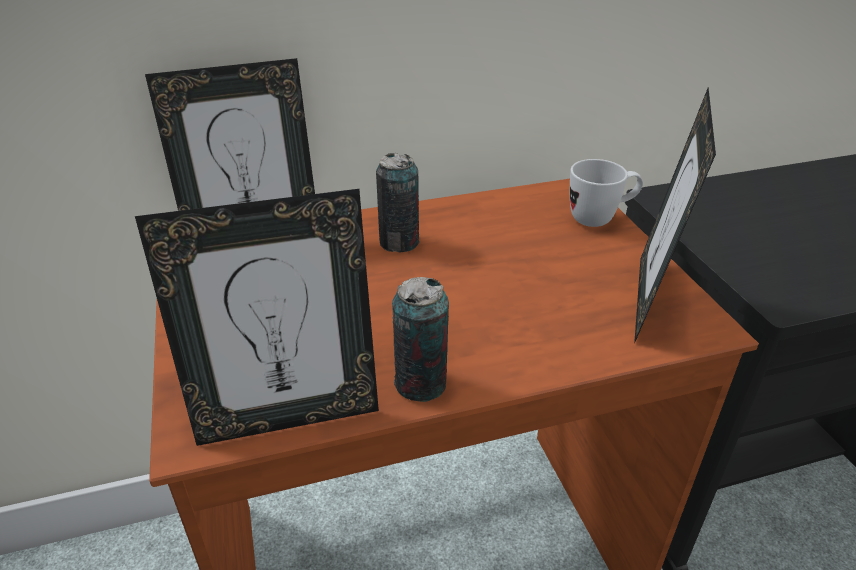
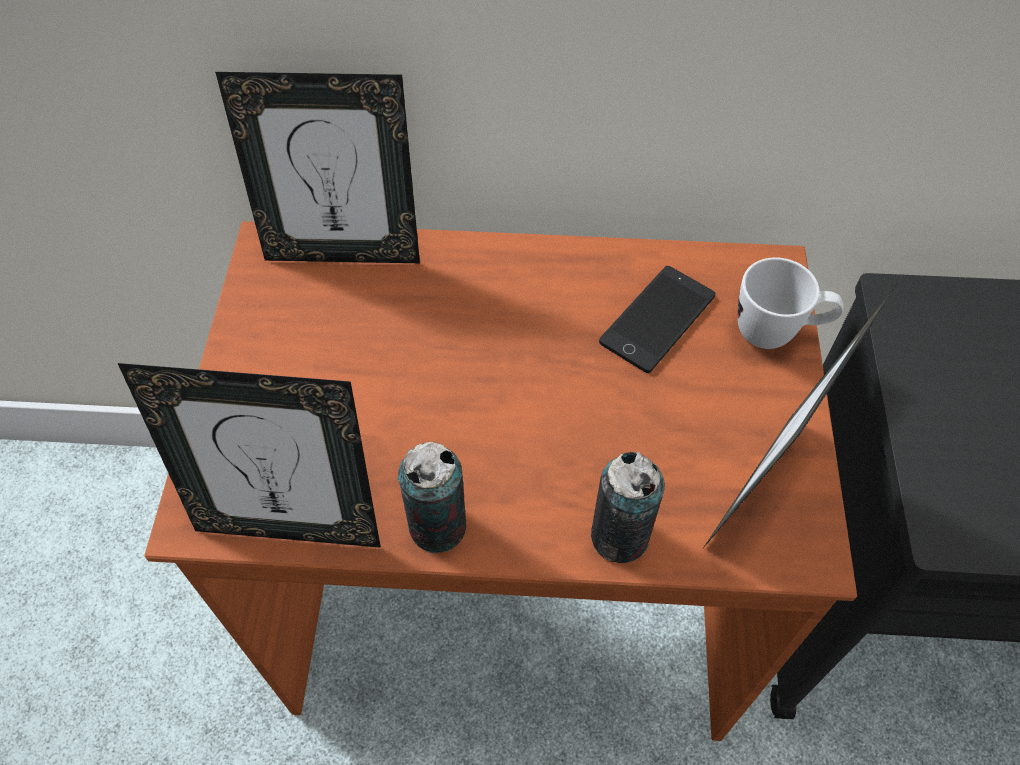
camera: 20 degrees right, 20 degrees up
(399, 242) = (505, 304): can -> can (619, 536)
(515, 228) = (657, 319): none -> phone

